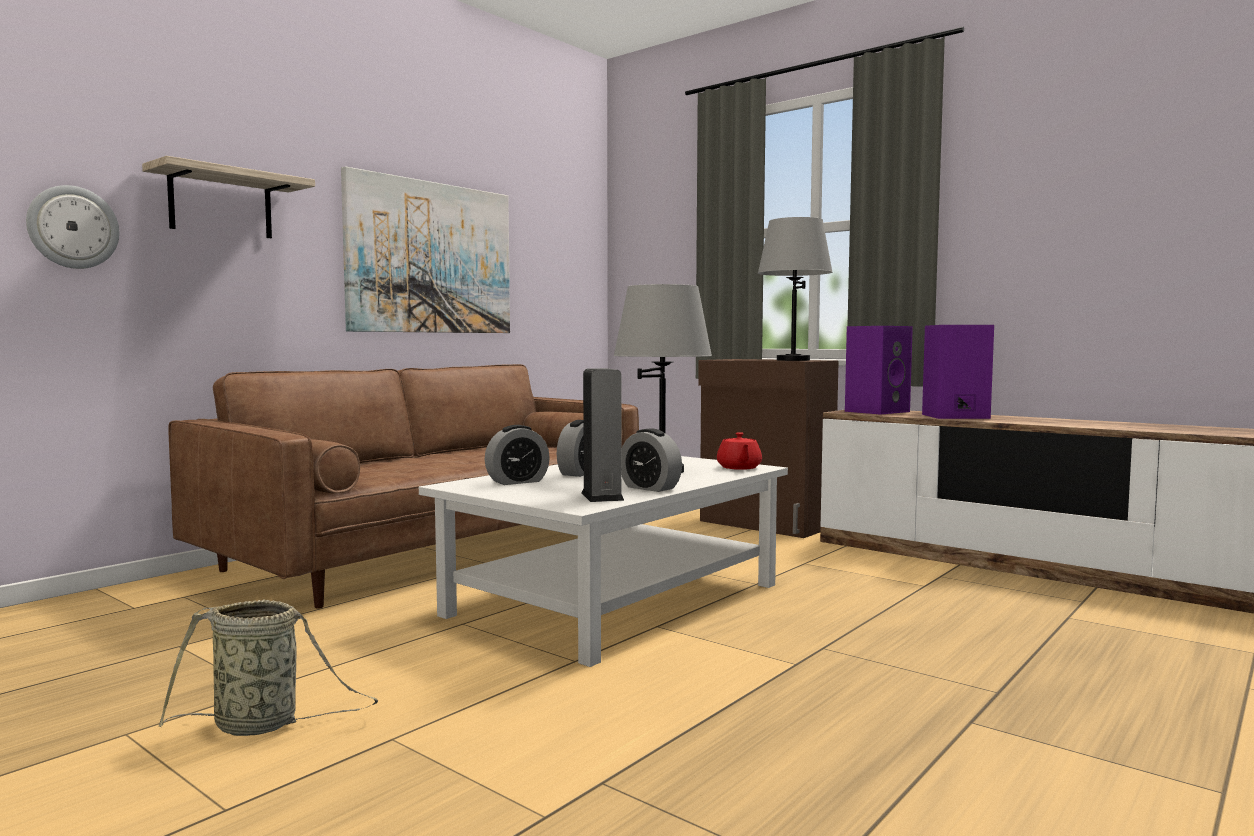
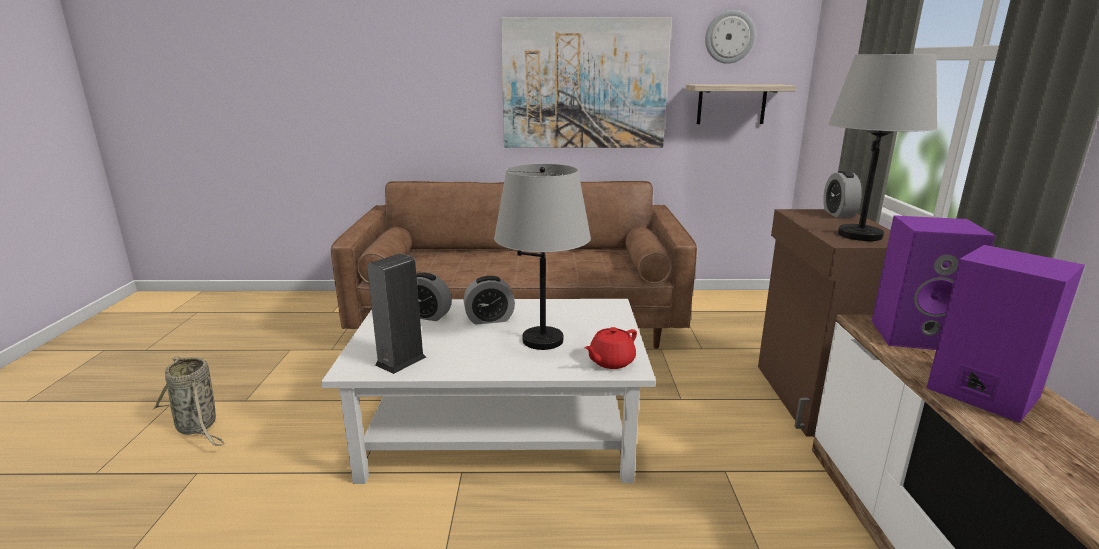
camera: 50 degrees right, 15 degrees up
(73, 227) = (323, 86): wall clock -> wall clock (729, 37)
(221, 204) = (410, 60): shelf -> shelf (731, 104)
(650, 488) = (458, 363): alarm clock -> alarm clock (838, 214)

